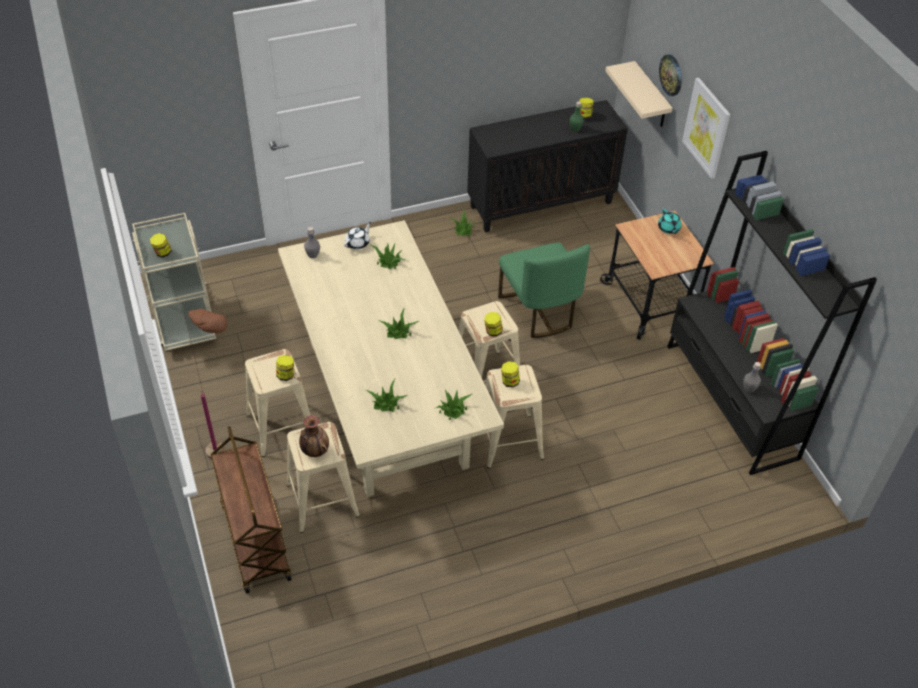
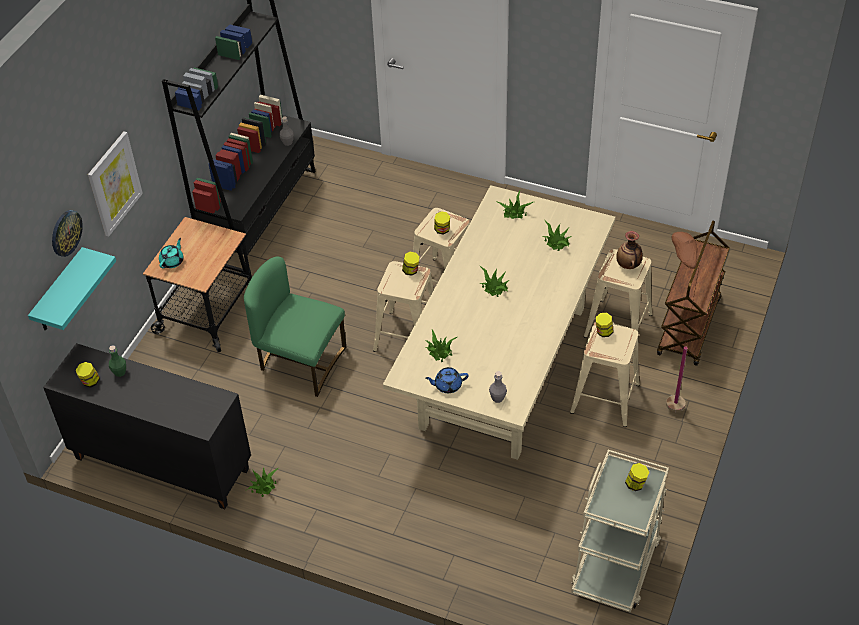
camera: 135 degrees left, 0 degrees up
(358, 243) = (447, 385): white teapot -> blue teapot
(539, 311) = (301, 362): green chair -> green chair turned 90 degrees counterclockwise
(651, 96) = (59, 292): beige shelf -> turquoise shelf

